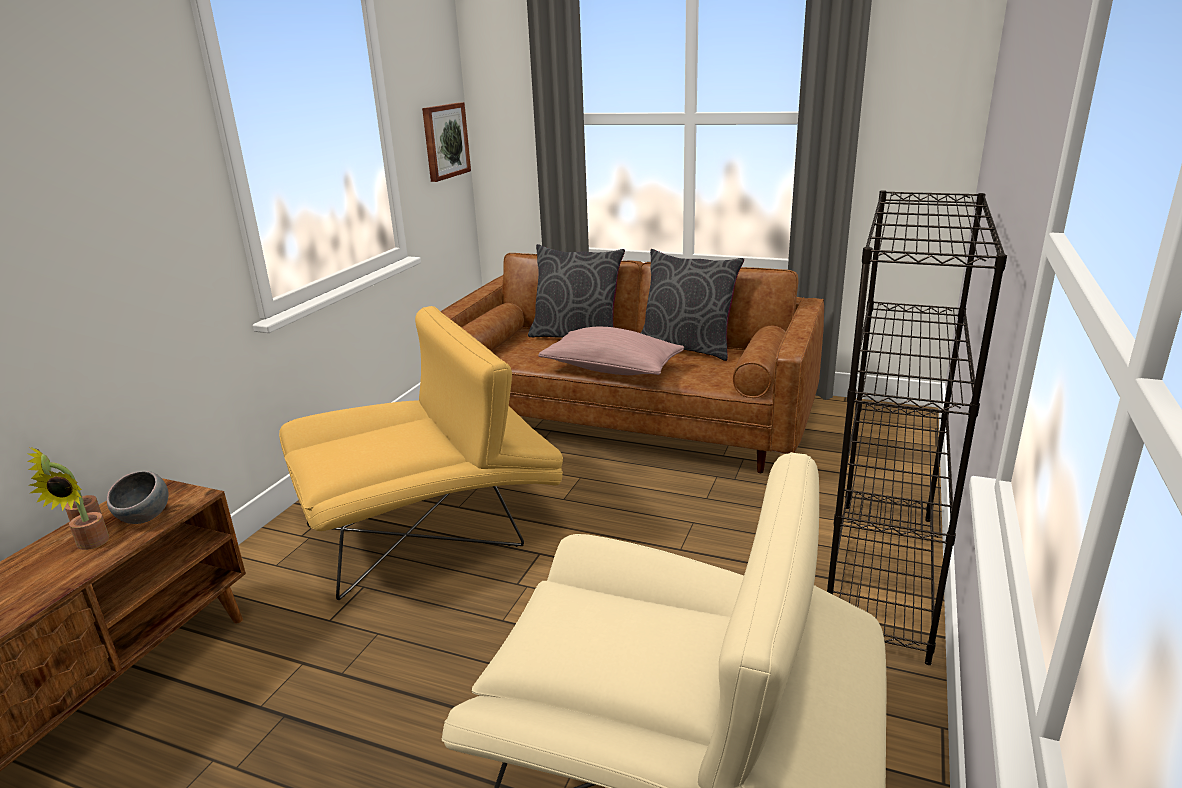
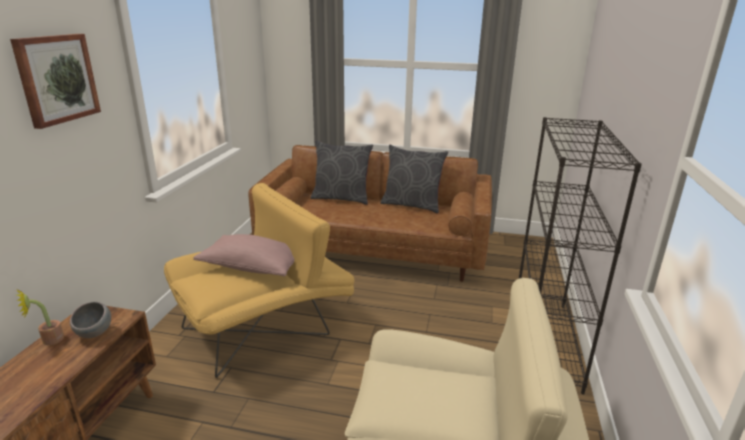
camera: 10 degrees left, 0 degrees up
(90, 545) = (60, 355): potted plant -> none
(445, 141) = (253, 73): picture -> picture (56, 79)
(612, 369) = (370, 220): pink pillow -> pink pillow (253, 267)

